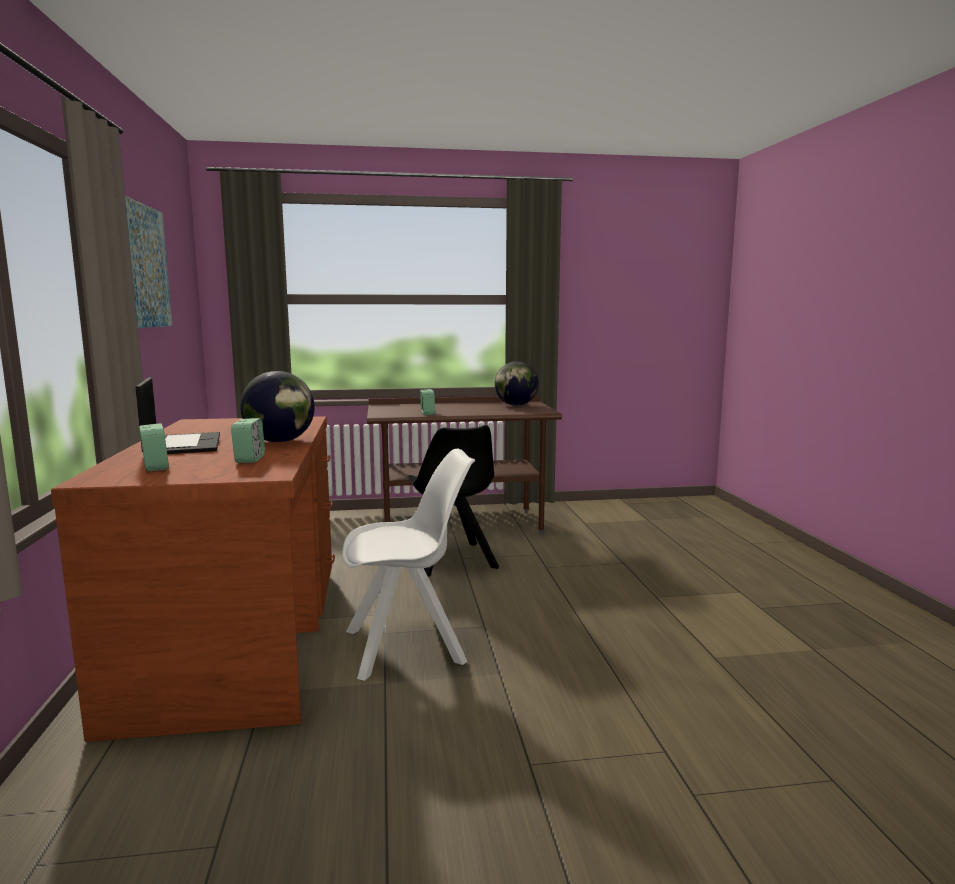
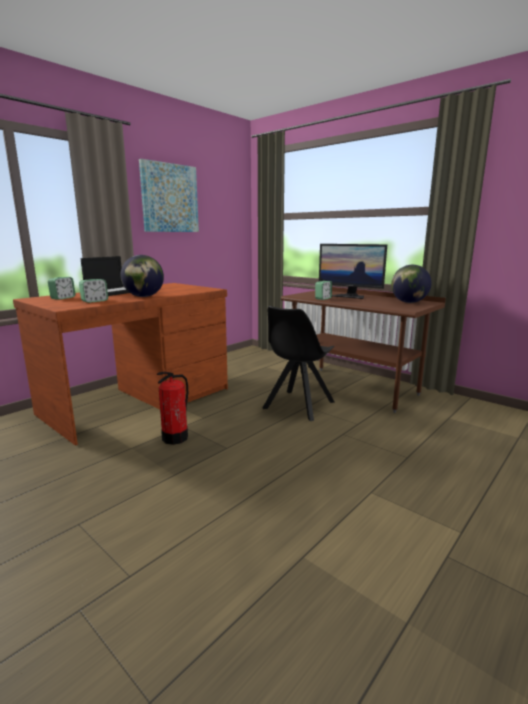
camera: 50 degrees right, 5 degrees up
(408, 646) = (175, 438): white chair -> fire extinguisher
(440, 407) = (350, 296): none -> monitor

